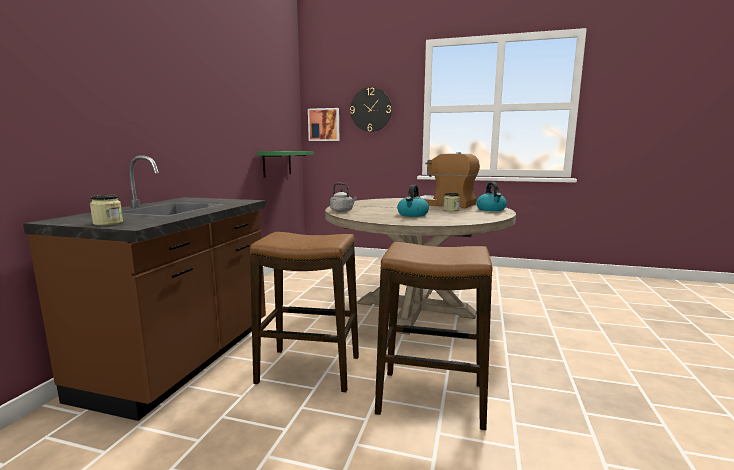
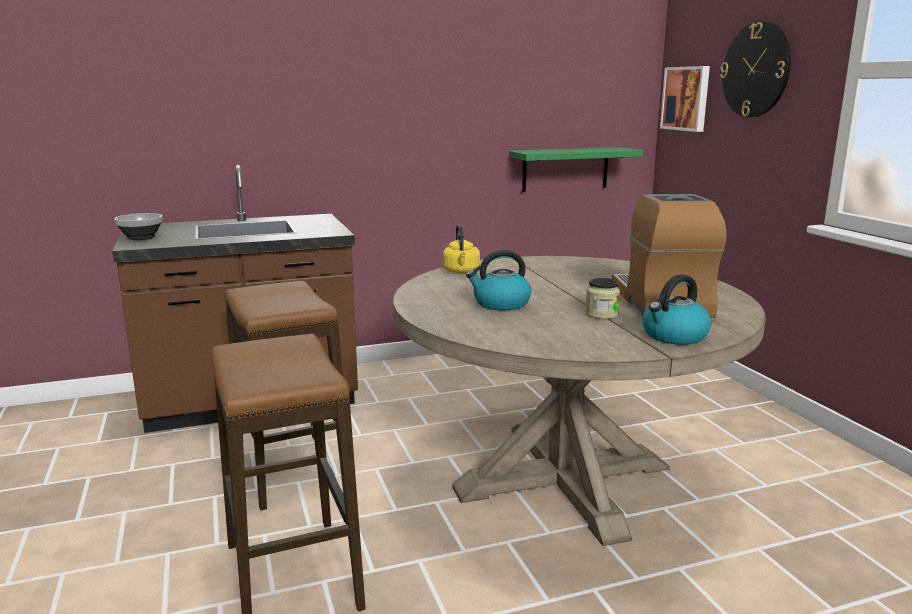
camera: 55 degrees right, 5 degrees up
(108, 223) = (140, 237): jar -> bowl
(343, 211) = (461, 271): grey kettle -> yellow kettle

